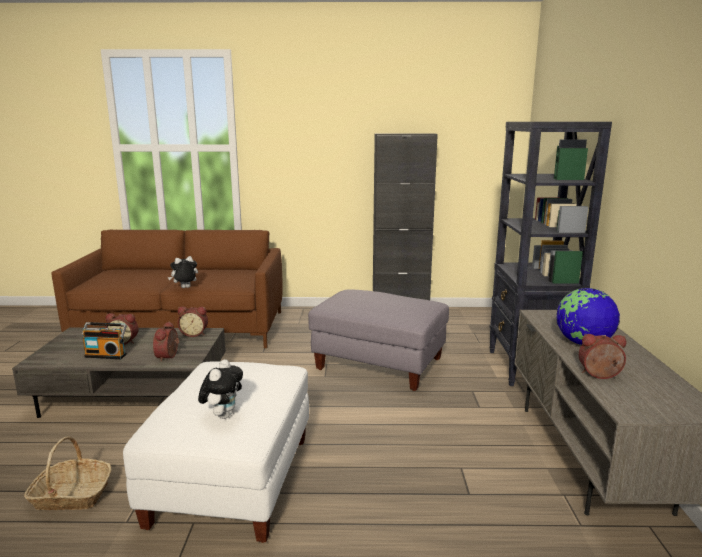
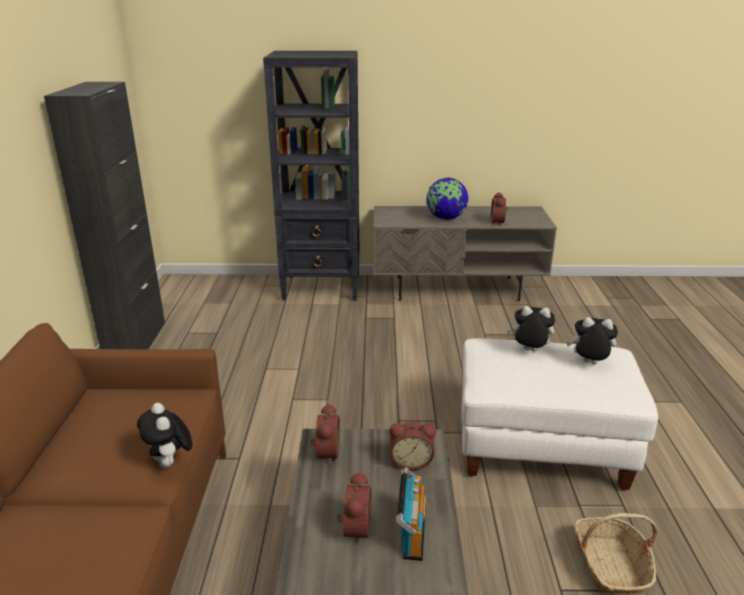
camera: 90 degrees left, 10 degrees up
(259, 386) = (529, 351): none -> plush toy
(379, 364) = (300, 362): grey ottoman -> none

